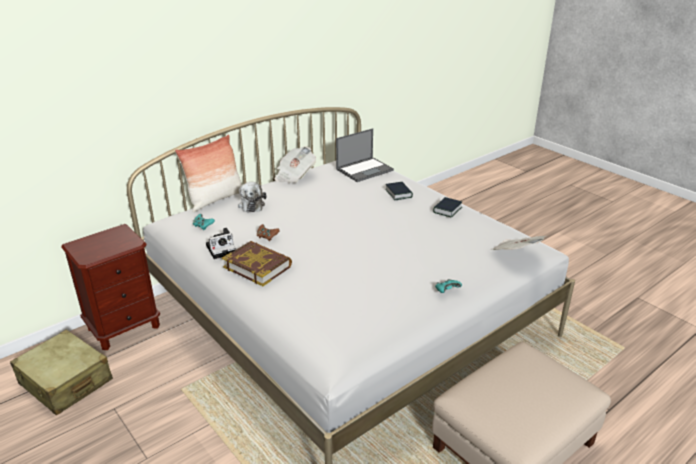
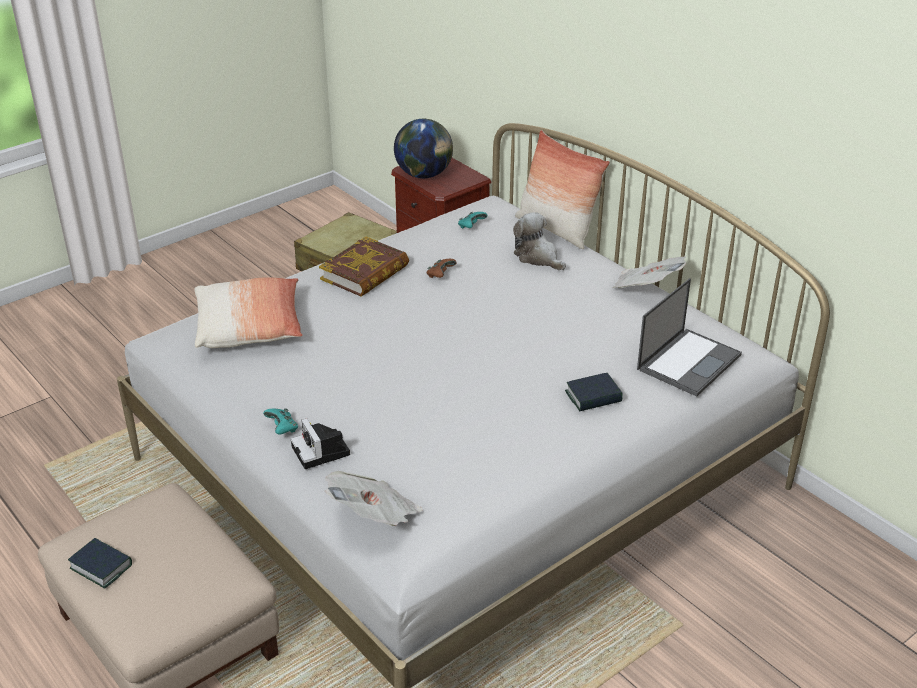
camera: 90 degrees right, 5 degrees up
(102, 250) = (424, 175): none -> globe
(222, 249) = (412, 245): camera -> camera (322, 452)
(251, 204) = (538, 257): plush toy -> plush toy turned 60 degrees clockwise
(327, 315) = (249, 328): none -> pillow
(365, 169) = (689, 361): laptop -> laptop turned 105 degrees counterclockwise
(447, 210) = (534, 451): book -> book (101, 566)

